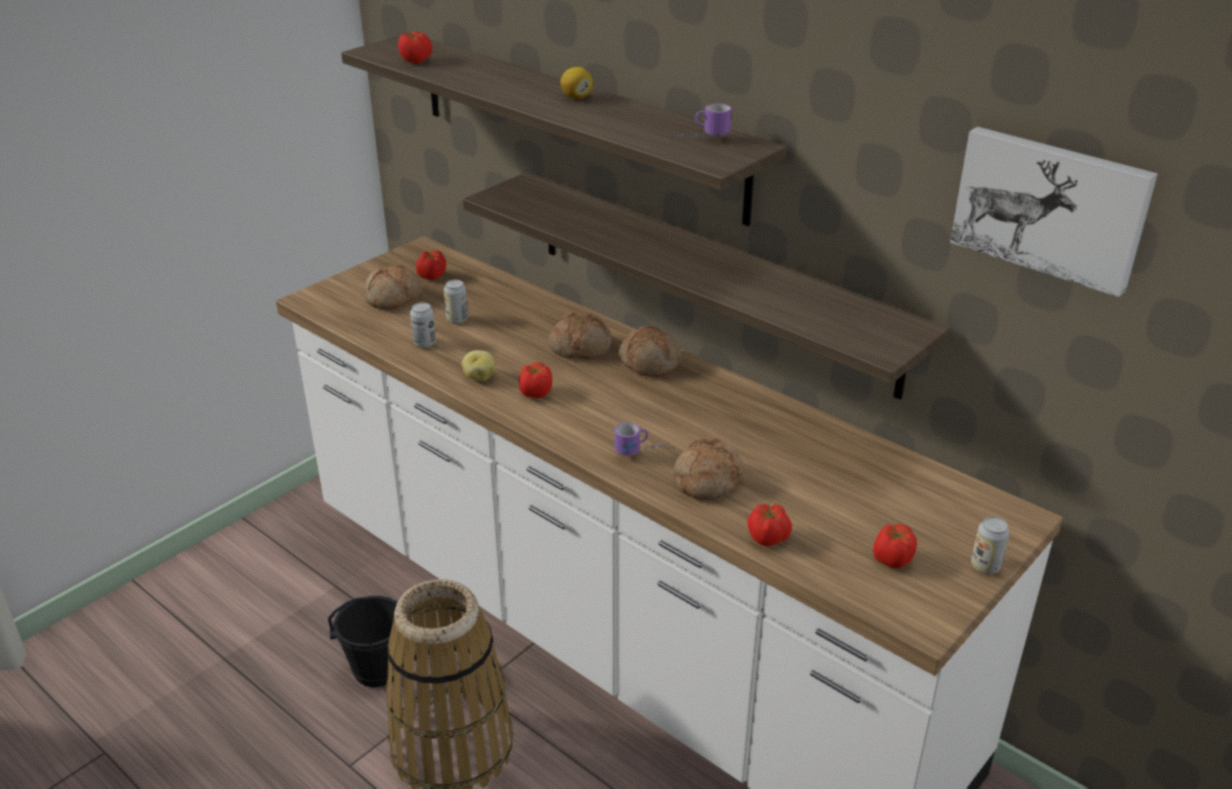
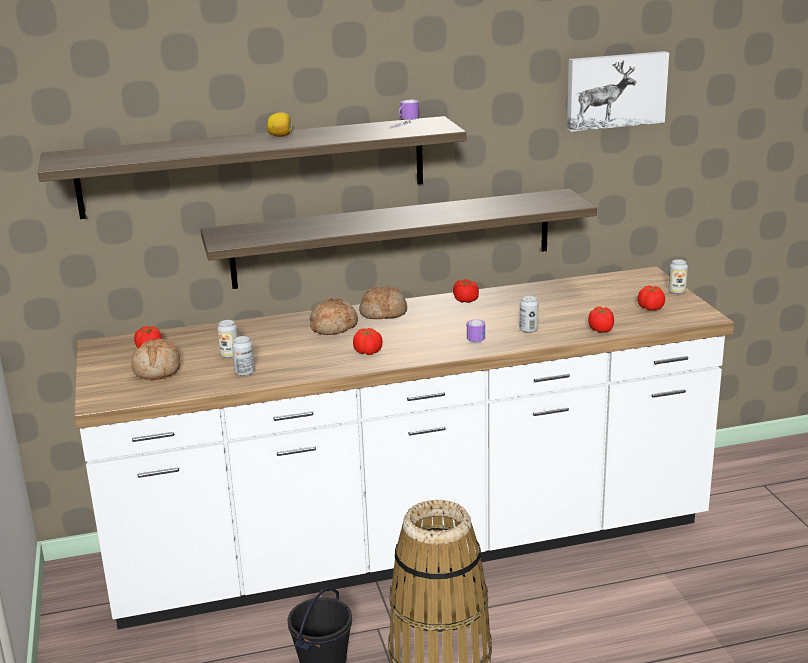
camera: 55 degrees left, 10 degrees down
(416, 61) = (114, 157): tomato -> tomato (466, 301)
(479, 377) = (320, 364): potato -> none
(707, 479) = (528, 330): bread -> can

